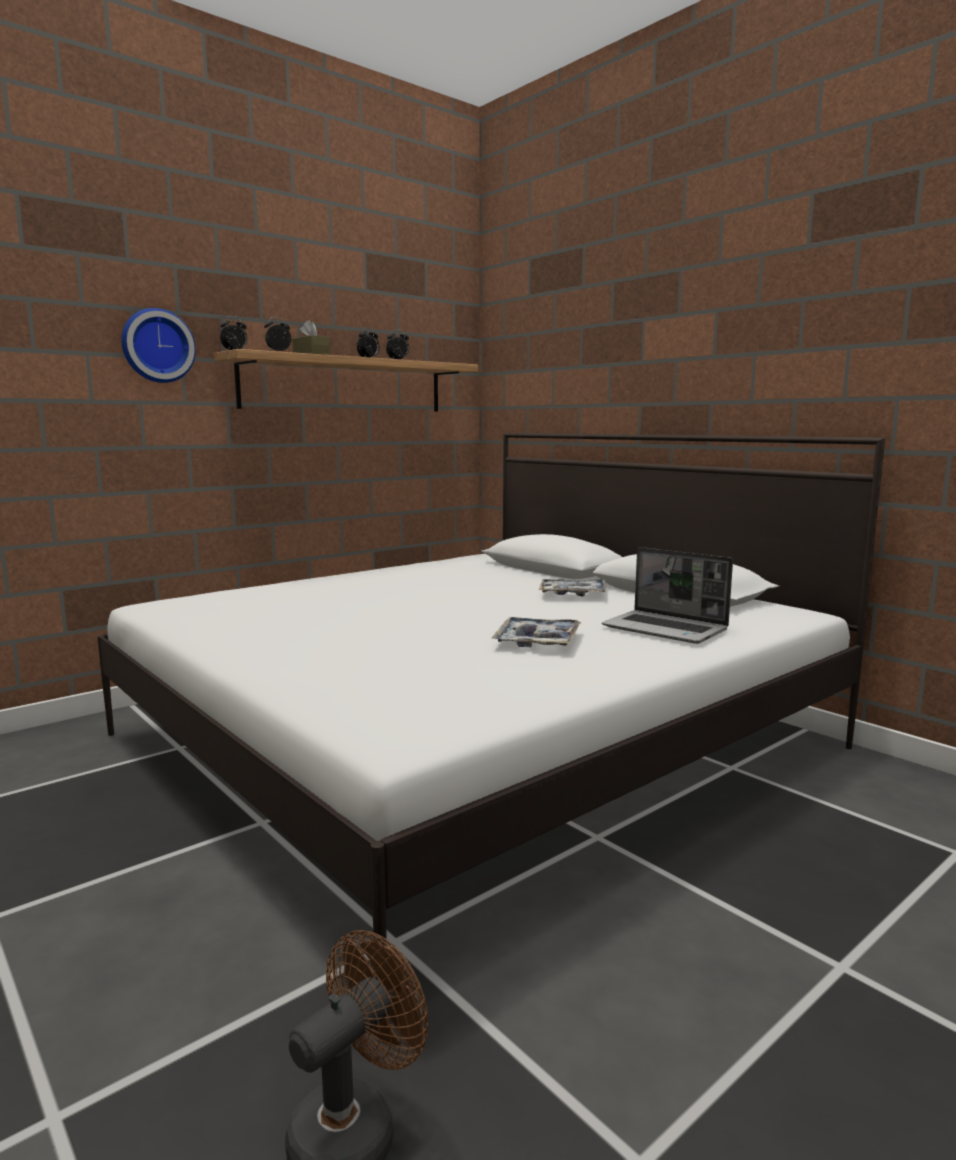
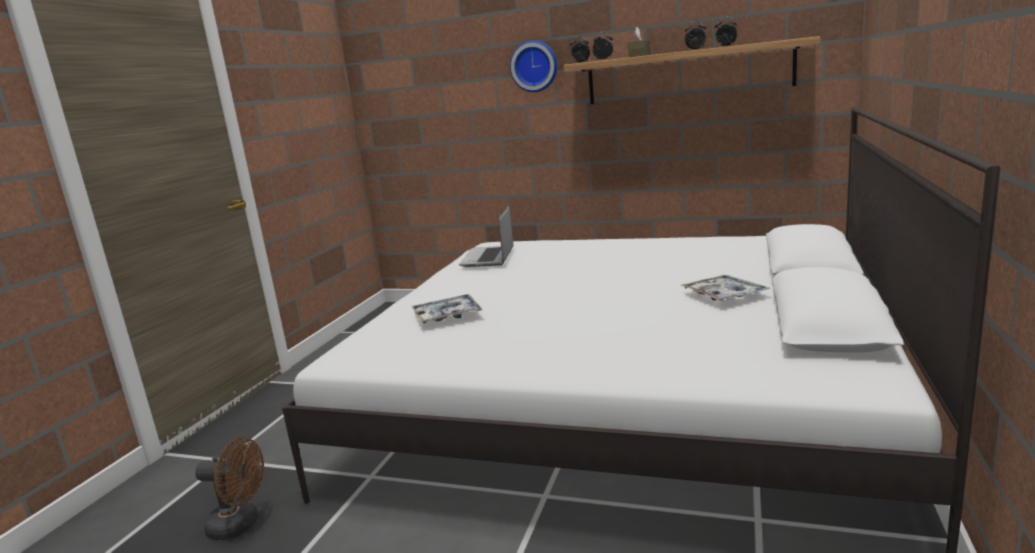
camera: 60 degrees right, 5 degrees up
(537, 641) = (558, 328): tray -> tray (447, 316)
(666, 629) = (669, 351): laptop -> laptop (488, 258)

